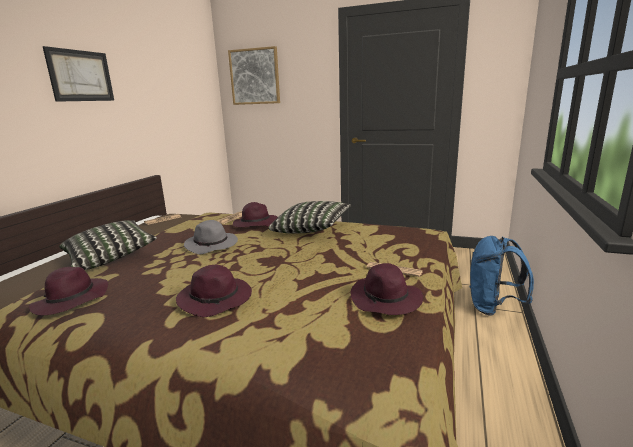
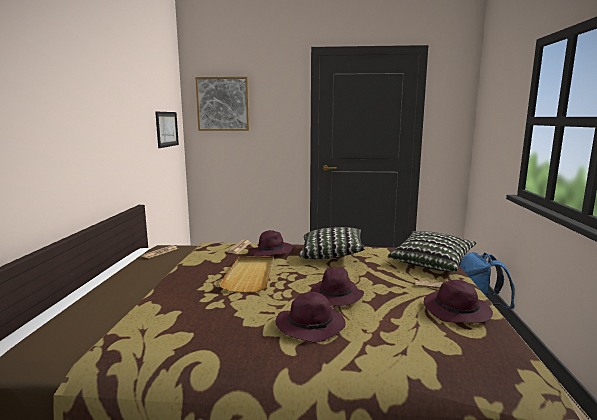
camera: 15 degrees left, 5 degrees down
(71, 301) = (160, 342): purple hat -> purple hat (336, 296)
(80, 76) = (86, 102): picture -> picture (166, 129)
(110, 258) = (151, 295): pillow -> pillow (431, 263)
(212, 245) = (250, 275): grey hat -> beige tray

